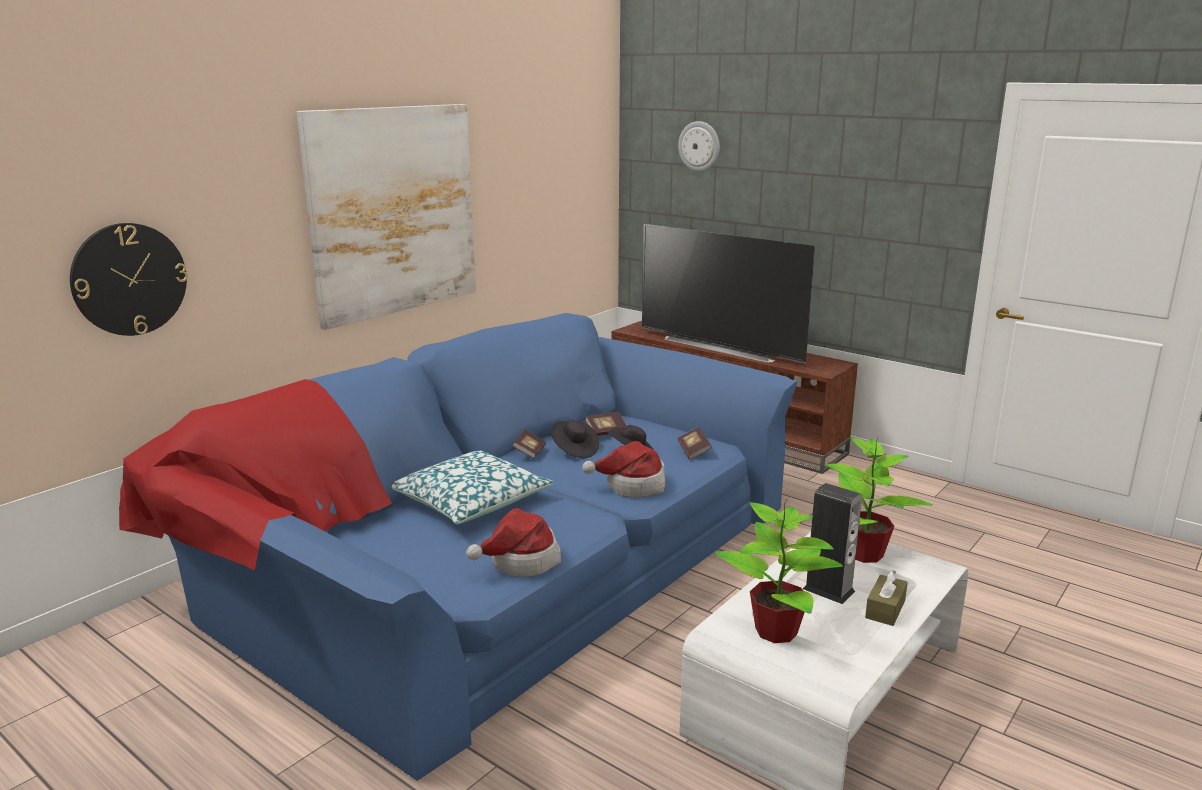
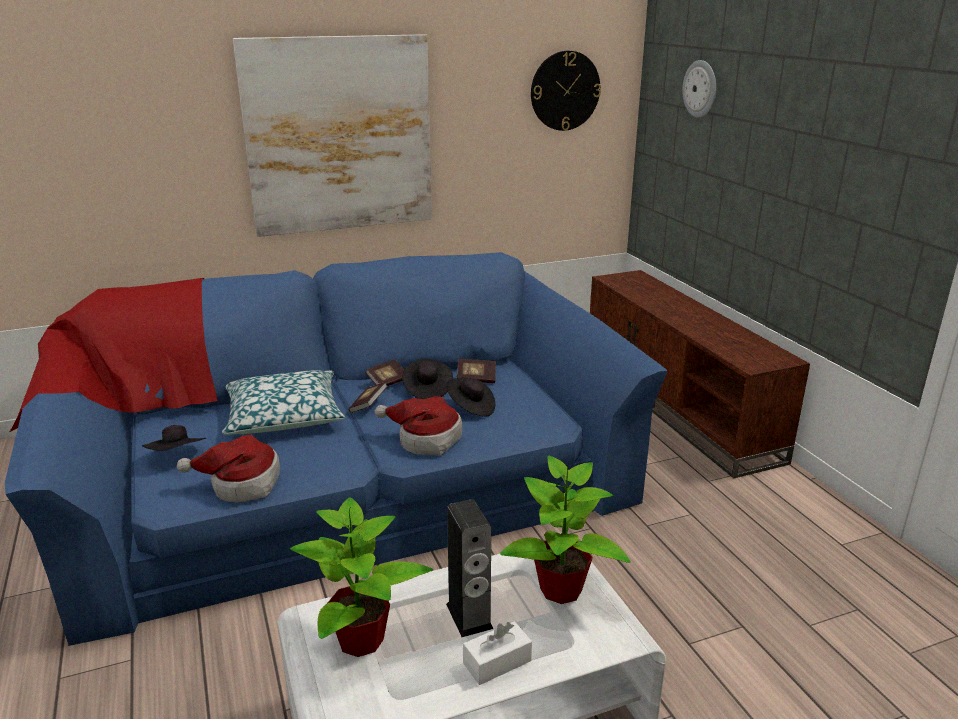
camera: 30 degrees right, 5 degrees up
(129, 279) = (71, 175): wall clock -> wall clock (565, 91)
(420, 558) = (178, 456): none -> black hat
(693, 451) = (528, 420): book -> book (368, 405)
(722, 346) = (679, 314): television -> none
(885, 609) = (497, 662): brown tissue box -> white tissue box

